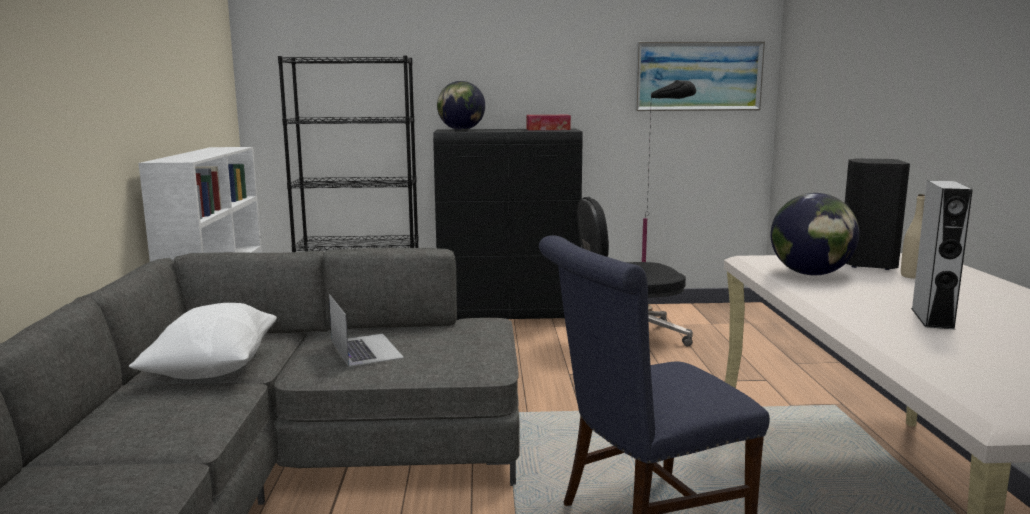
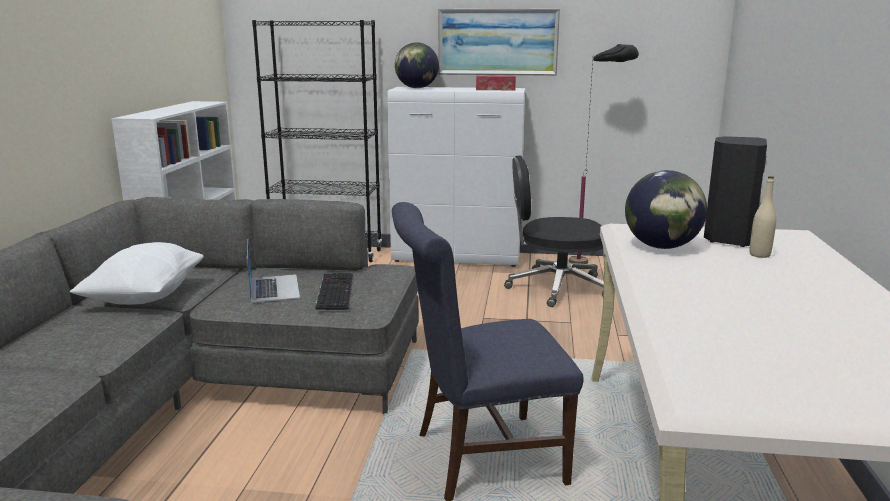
camera: 10 degrees right, 5 degrees up
(438, 348) = (334, 291): none -> keyboard
(509, 314) = (457, 258): black cabinet -> white cabinet
(698, 76) = (647, 39): picture -> picture (497, 42)
(932, 318) = (732, 301): grey speaker -> none

